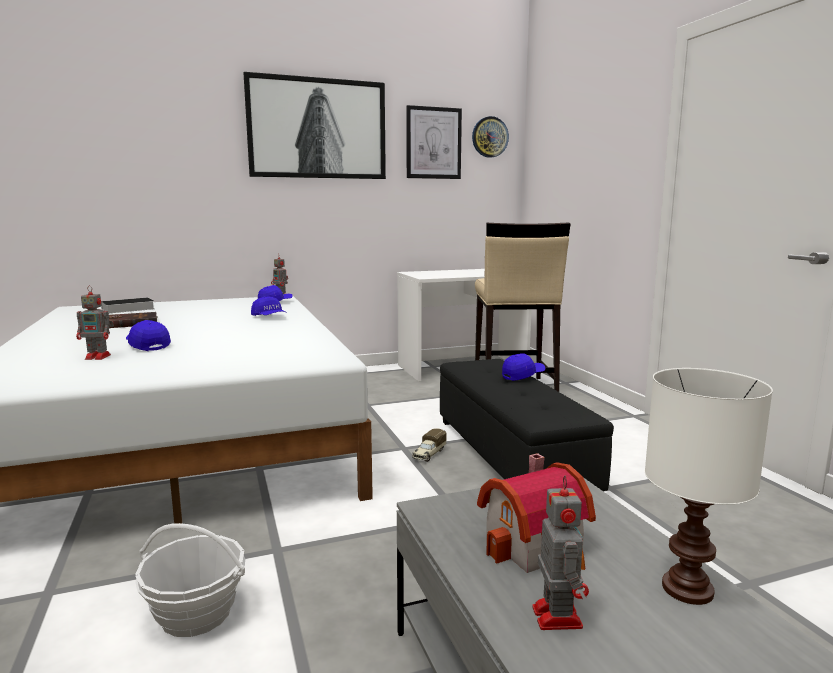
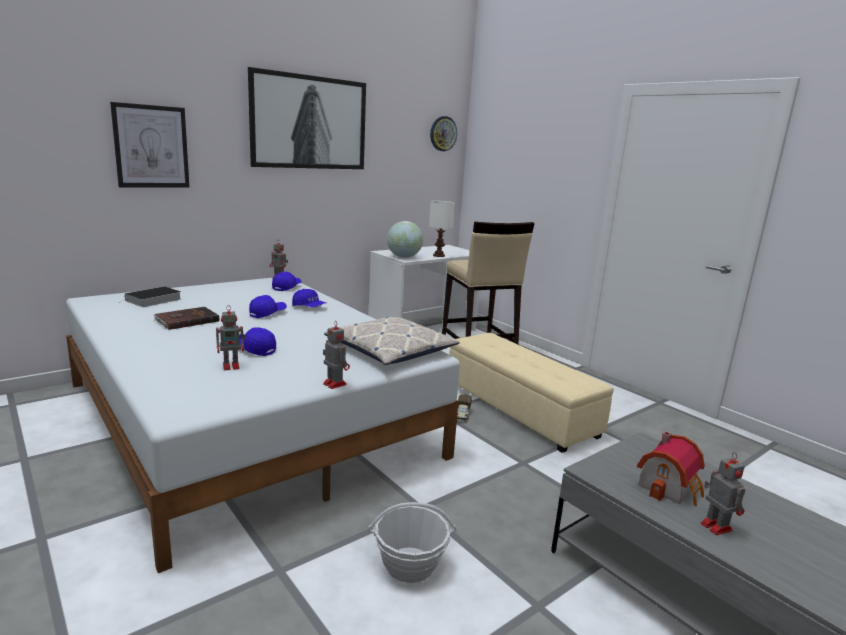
camera: 20 degrees left, 5 degrees up
(174, 376) = (334, 383): none -> toy robot
(293, 353) = (390, 350): none -> pillow
(426, 275) = (404, 257): none -> globe
(433, 143) = (401, 138): picture -> picture (151, 146)
(511, 454) = (519, 409): black ottoman -> beige ottoman
(523, 376) = (524, 349): blue cap -> blue cap (267, 313)
(687, 588) = (757, 499): white table lamp -> white table lamp (439, 255)

